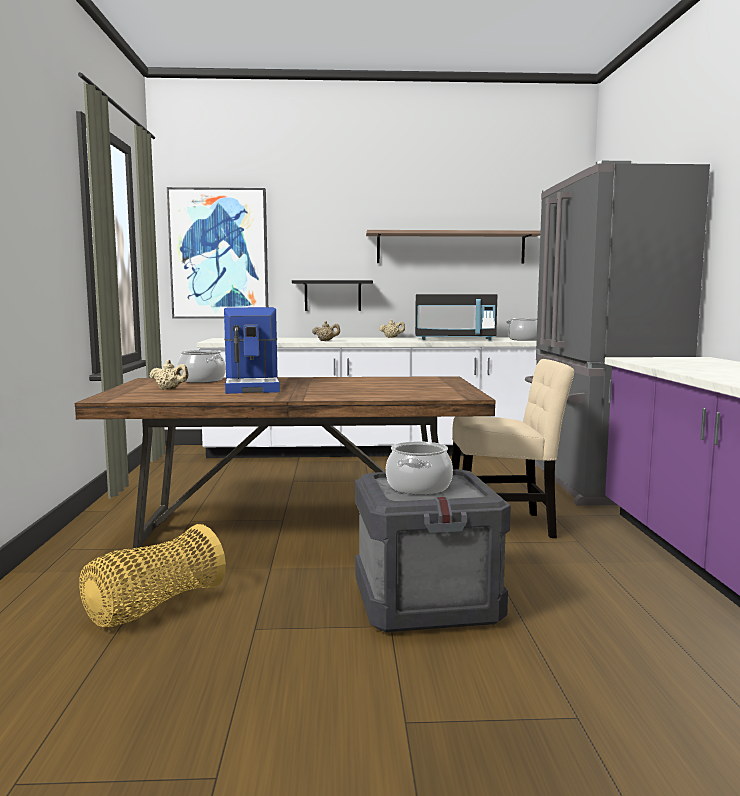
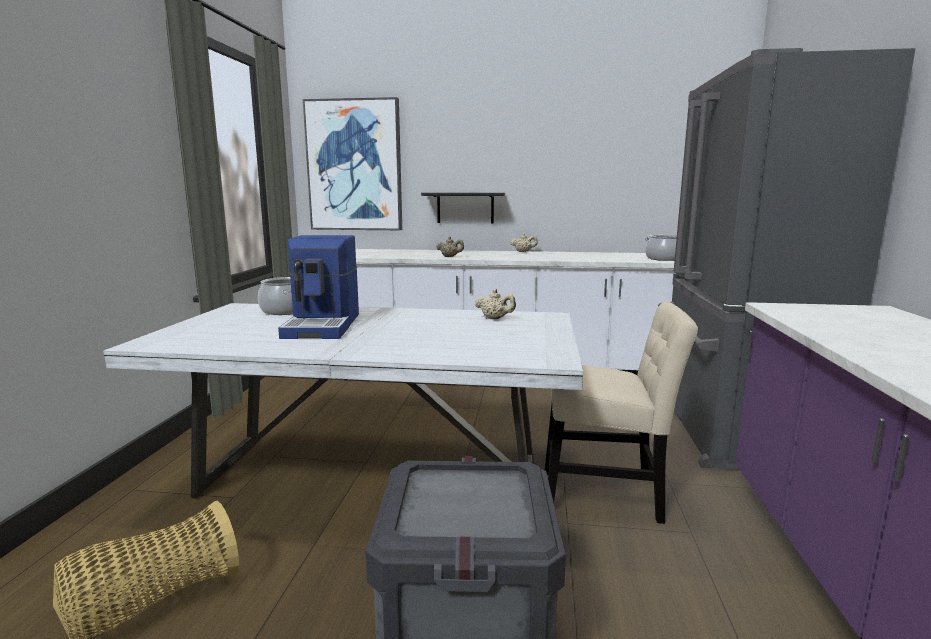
camera: 10 degrees right, 5 degrees up
(170, 389) = (233, 327): beige teapot -> beige teapot (495, 318)
(298, 528) = (375, 478): brown dining table -> white dining table
(418, 487) = (456, 497): cooking pot -> none
(451, 248) = (590, 157): shelf -> none
(454, 339) = (586, 257): black microwave -> none

